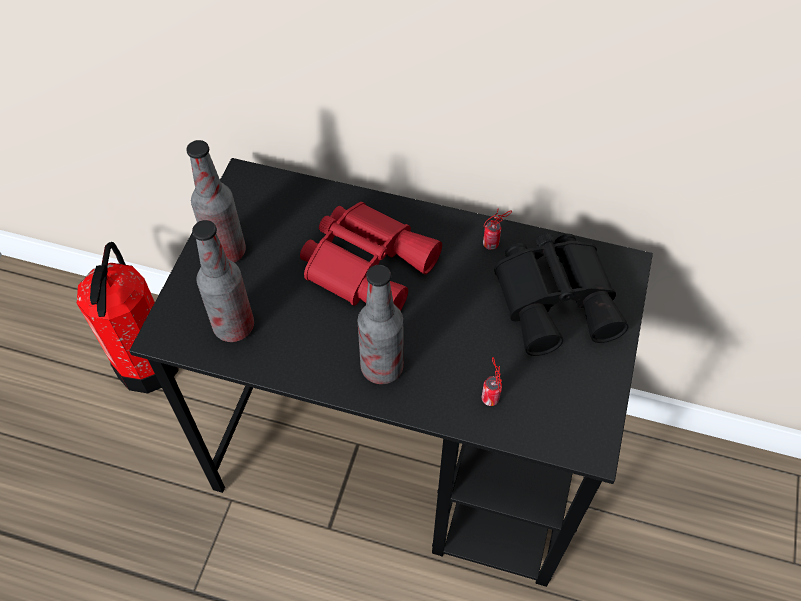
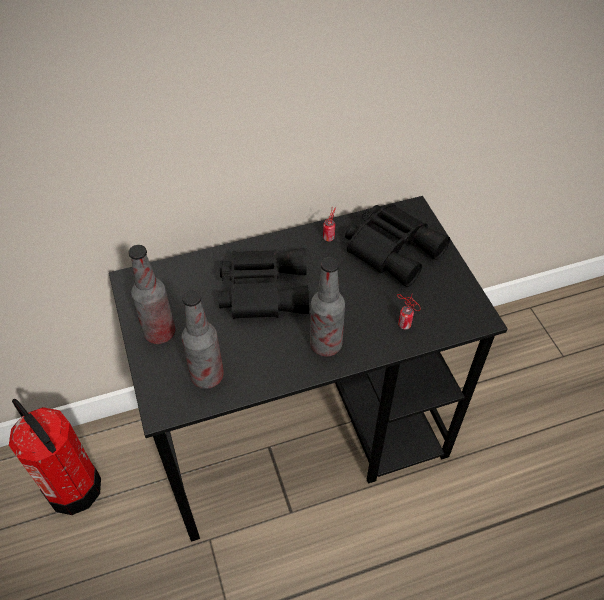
camera: 35 degrees left, 5 degrees down
(368, 263) = (262, 288): red binoculars -> black binoculars

